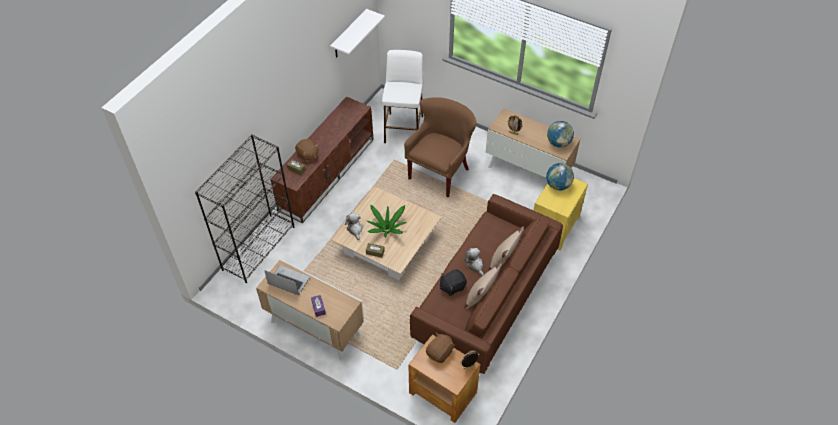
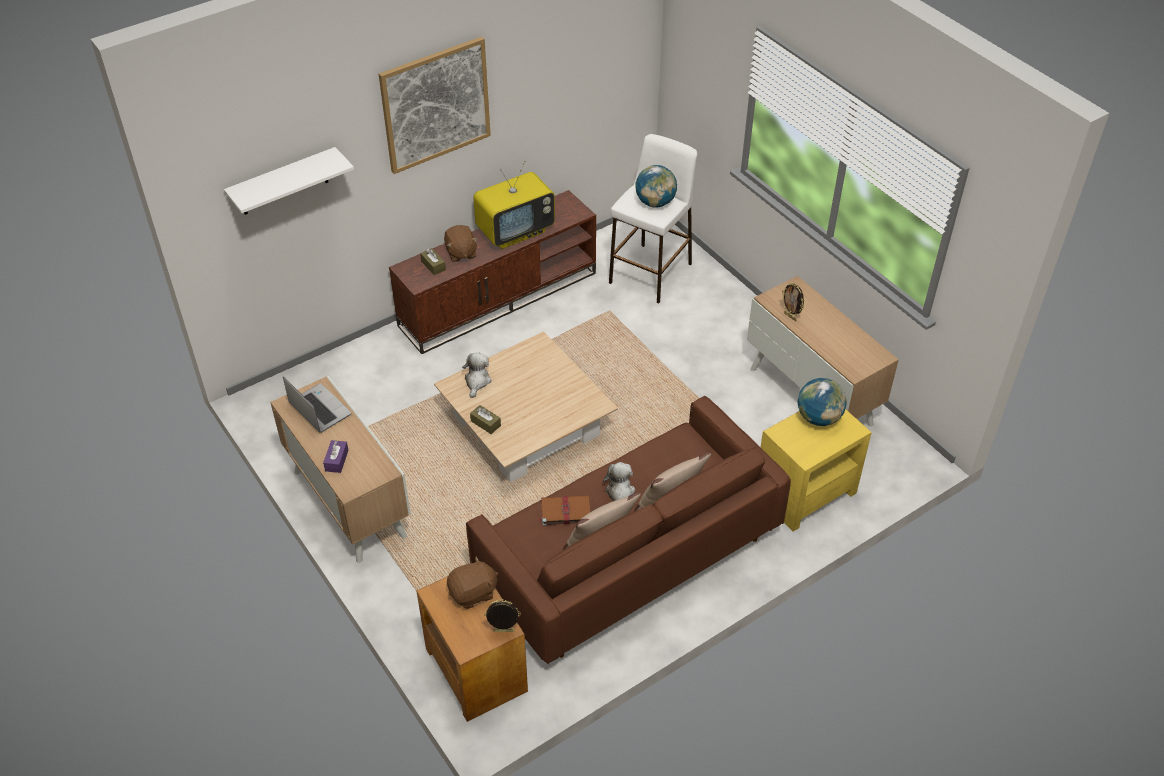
camera: 25 degrees right, 5 degrees down
(258, 247) = (341, 366): black bookcase -> none
(280, 74) = (435, 104): none -> picture
(331, 132) = (515, 231): none -> television
(349, 34) = (591, 90): white shelf -> white shelf (283, 182)
(387, 228) = (524, 397): potted plant -> none
(440, 173) = (668, 353): brown armchair -> none
(452, 286) = (564, 511): black plush toy -> brown book
(558, 143) = (856, 354): globe -> globe (655, 202)

